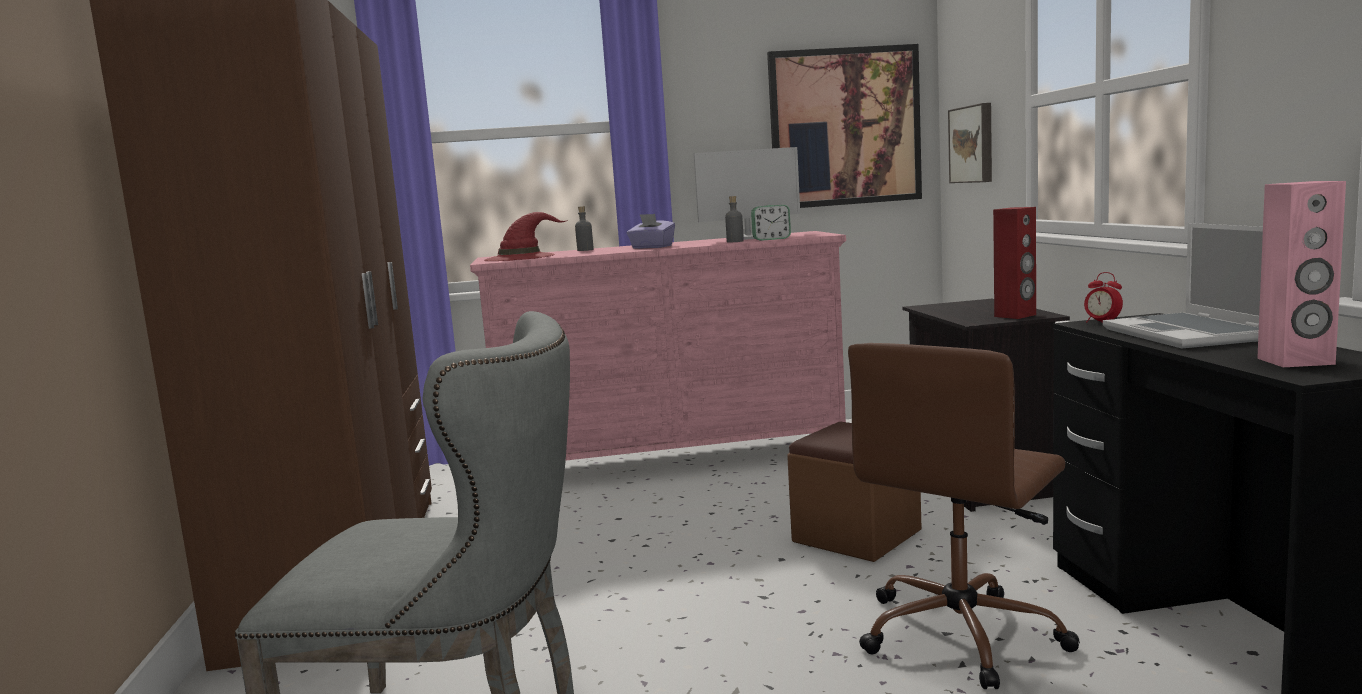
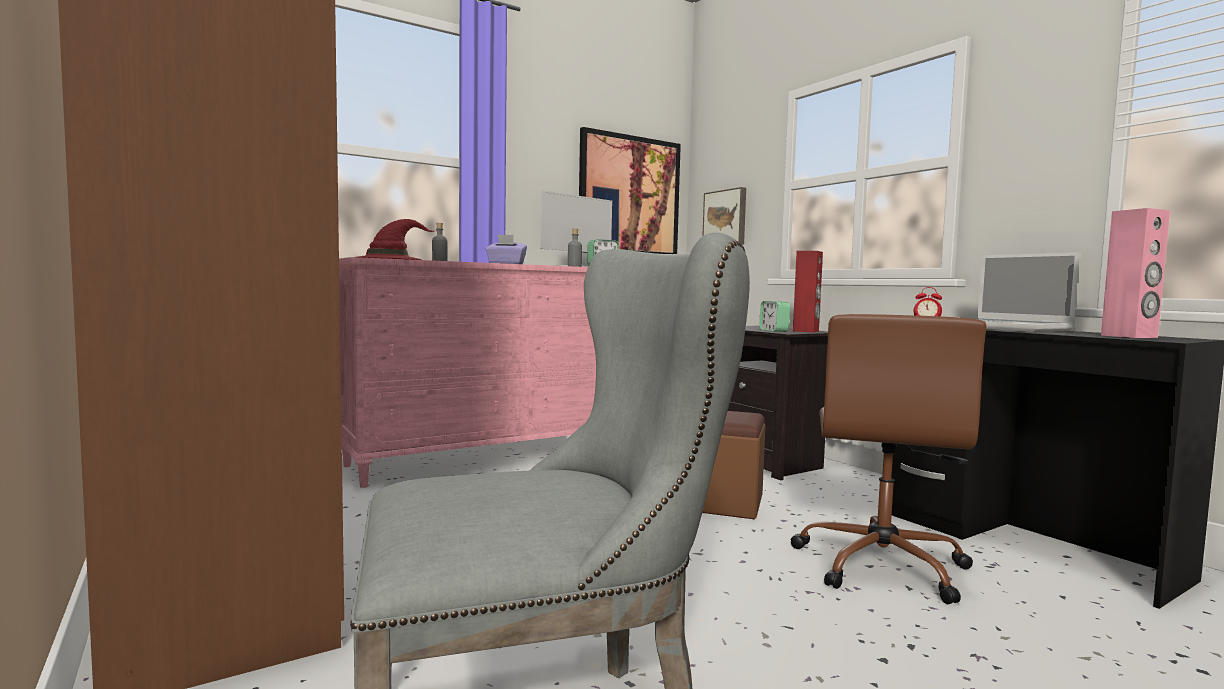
camera: 25 degrees left, 5 degrees down
(966, 317) = (773, 331): none -> alarm clock

